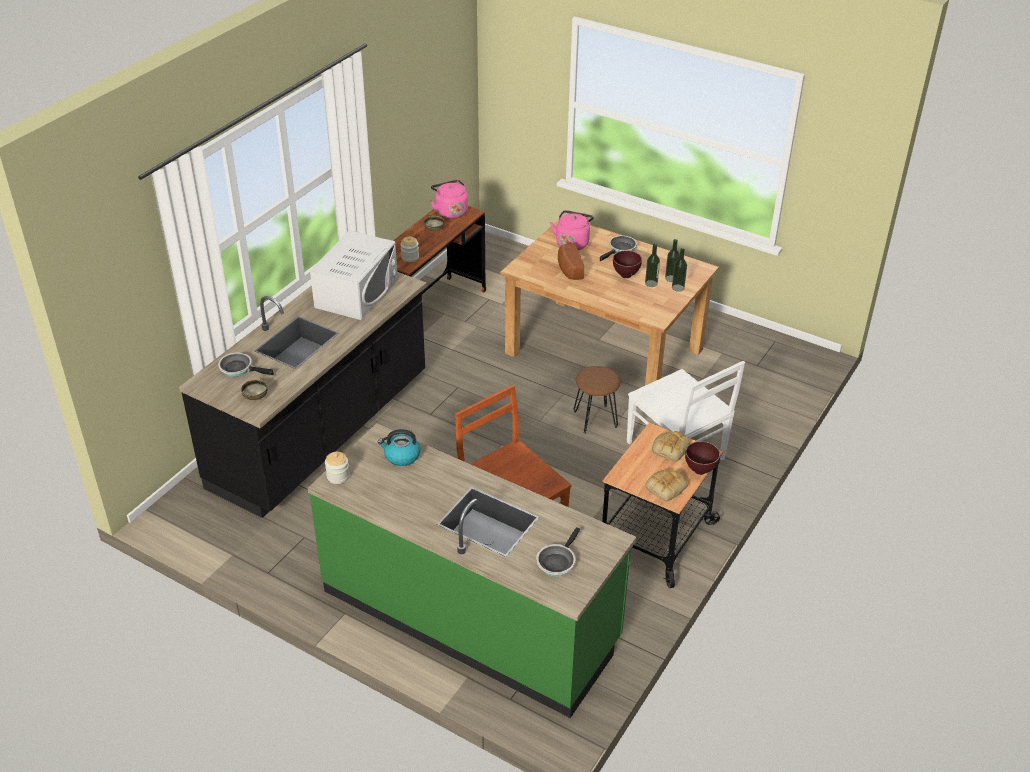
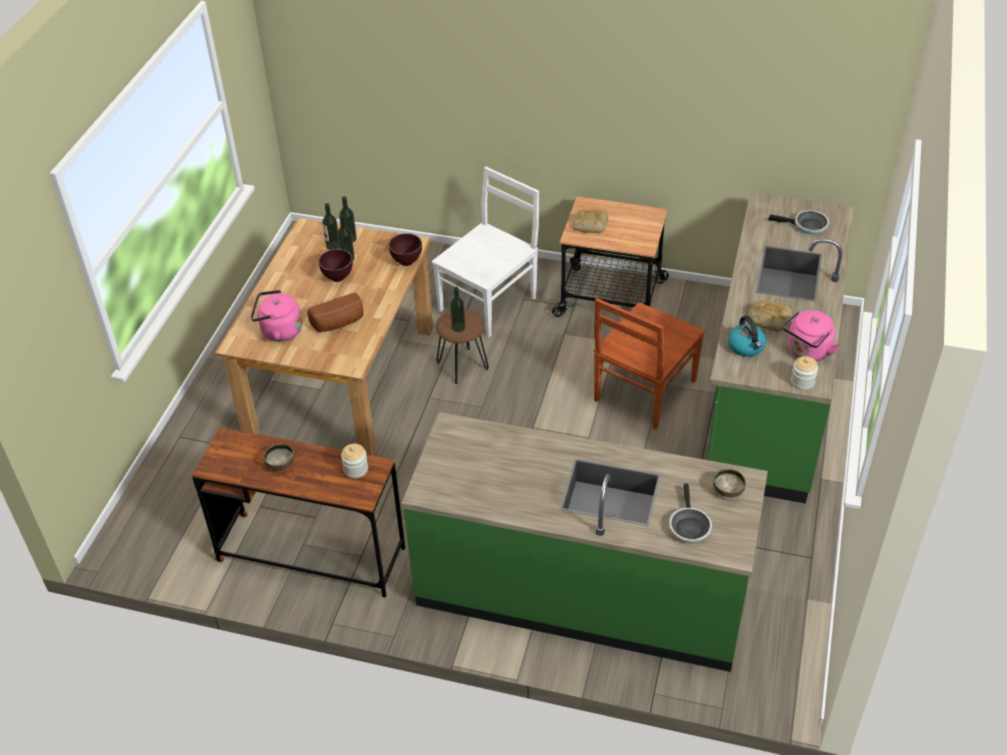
camera: 105 degrees left, 5 degrees up
(322, 432) = (582, 590): black counter -> green counter
(356, 292) = (486, 469): white microwave -> none
(450, 211) = (228, 460): pink kettle -> pink kettle (807, 352)
(590, 374) = (458, 327): none -> bottle
(621, 249) = (283, 291): frying pan -> none
(665, 487) = (641, 220): bread -> bread (768, 319)
(699, 470) = (609, 205): brown bowl -> brown bowl (407, 263)

